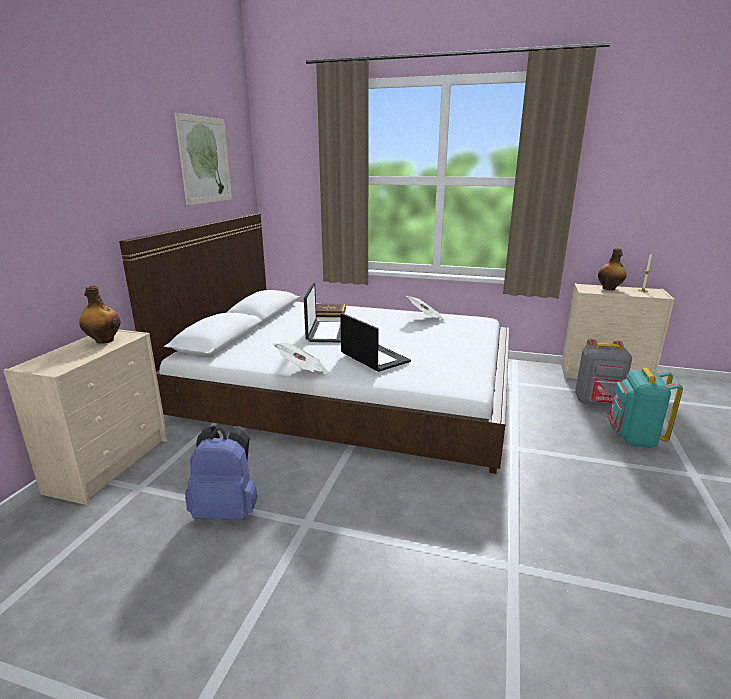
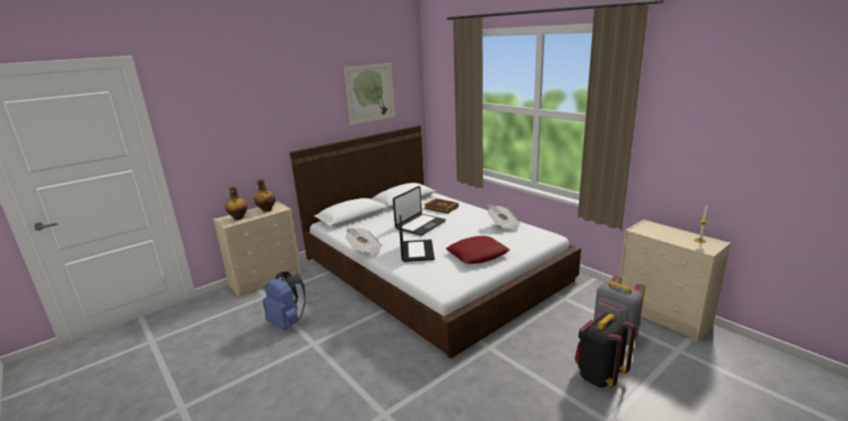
camera: 35 degrees right, 0 degrees up
(445, 348) = (477, 254): none -> red pillow
(609, 288) = (667, 231): bottle -> bottle (238, 218)
(634, 438) = (599, 375): turquoise backpack -> black backpack

